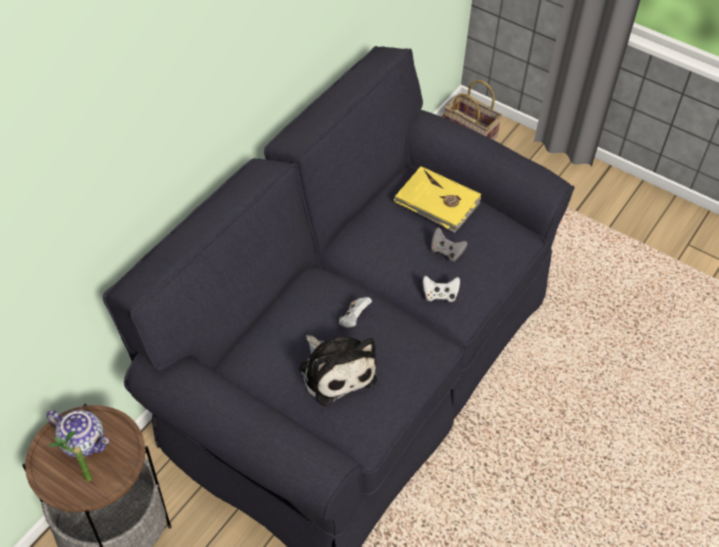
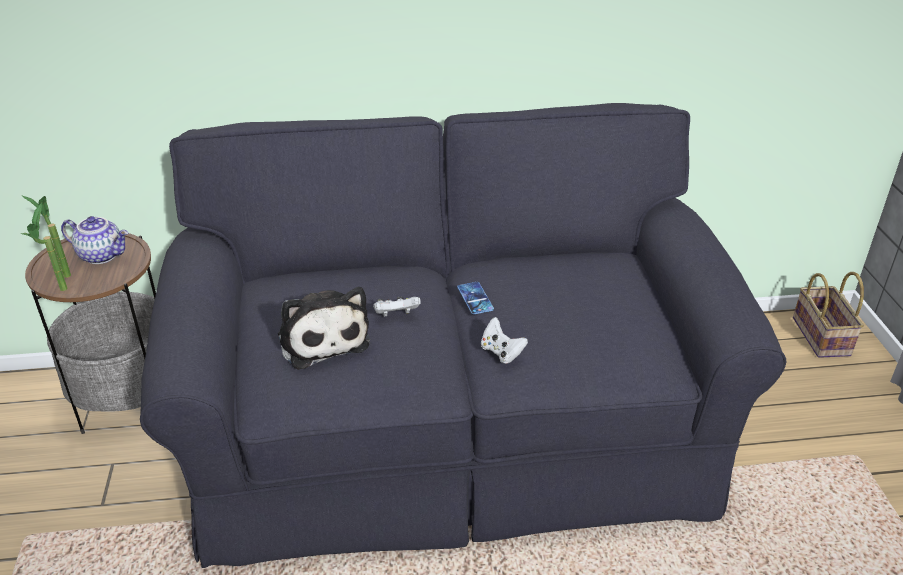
camera: 50 degrees right, 15 degrees down
(84, 442) = (102, 255): teapot -> teapot turned 60 degrees counterclockwise
(111, 494) = (59, 293): none -> potted plant
(336, 371) = (322, 338): plush toy -> plush toy turned 45 degrees counterclockwise
(377, 269) = (475, 298): none -> phone
(437, 202) = (610, 287): yellow book -> none
(446, 252) = (559, 325): grey game controller -> none

